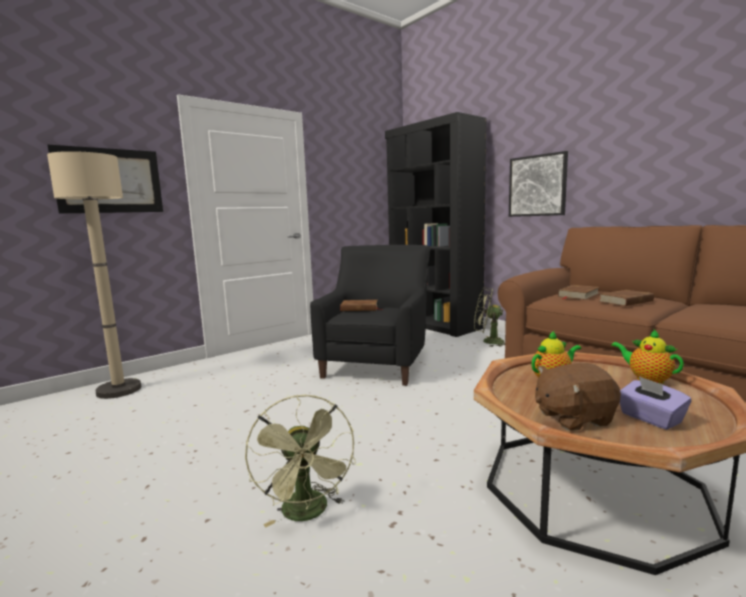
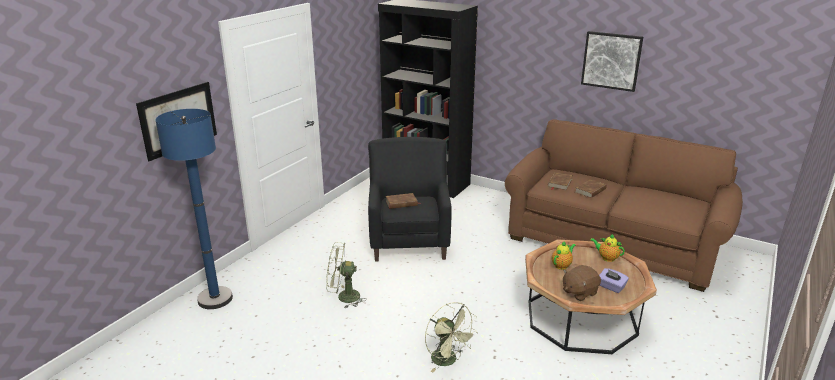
camera: 20 degrees left, 15 degrees up
(119, 390) = (215, 299): beige floor lamp -> blue floor lamp
(488, 342) = (481, 202): green fan -> green fan (343, 297)
(537, 186) = (521, 74): picture -> picture (611, 61)

